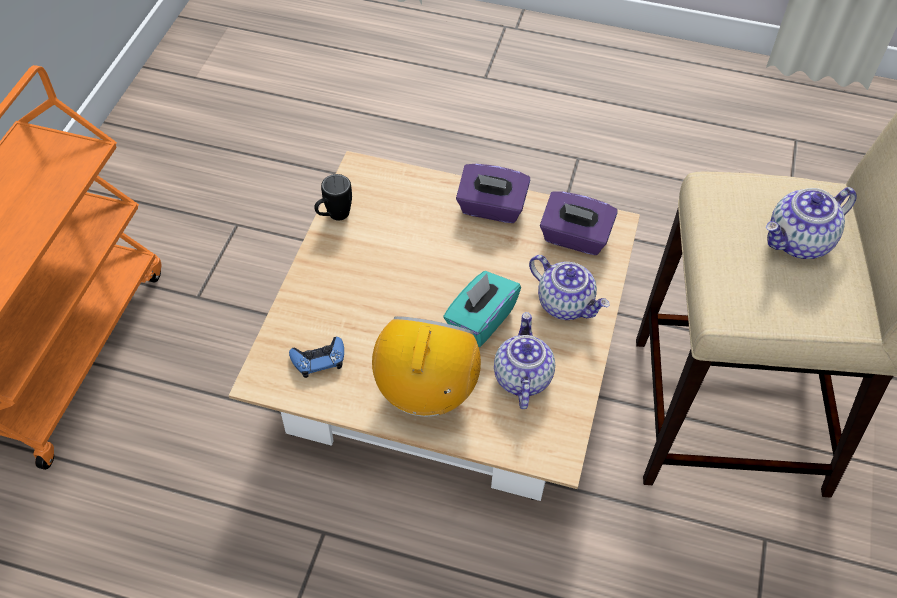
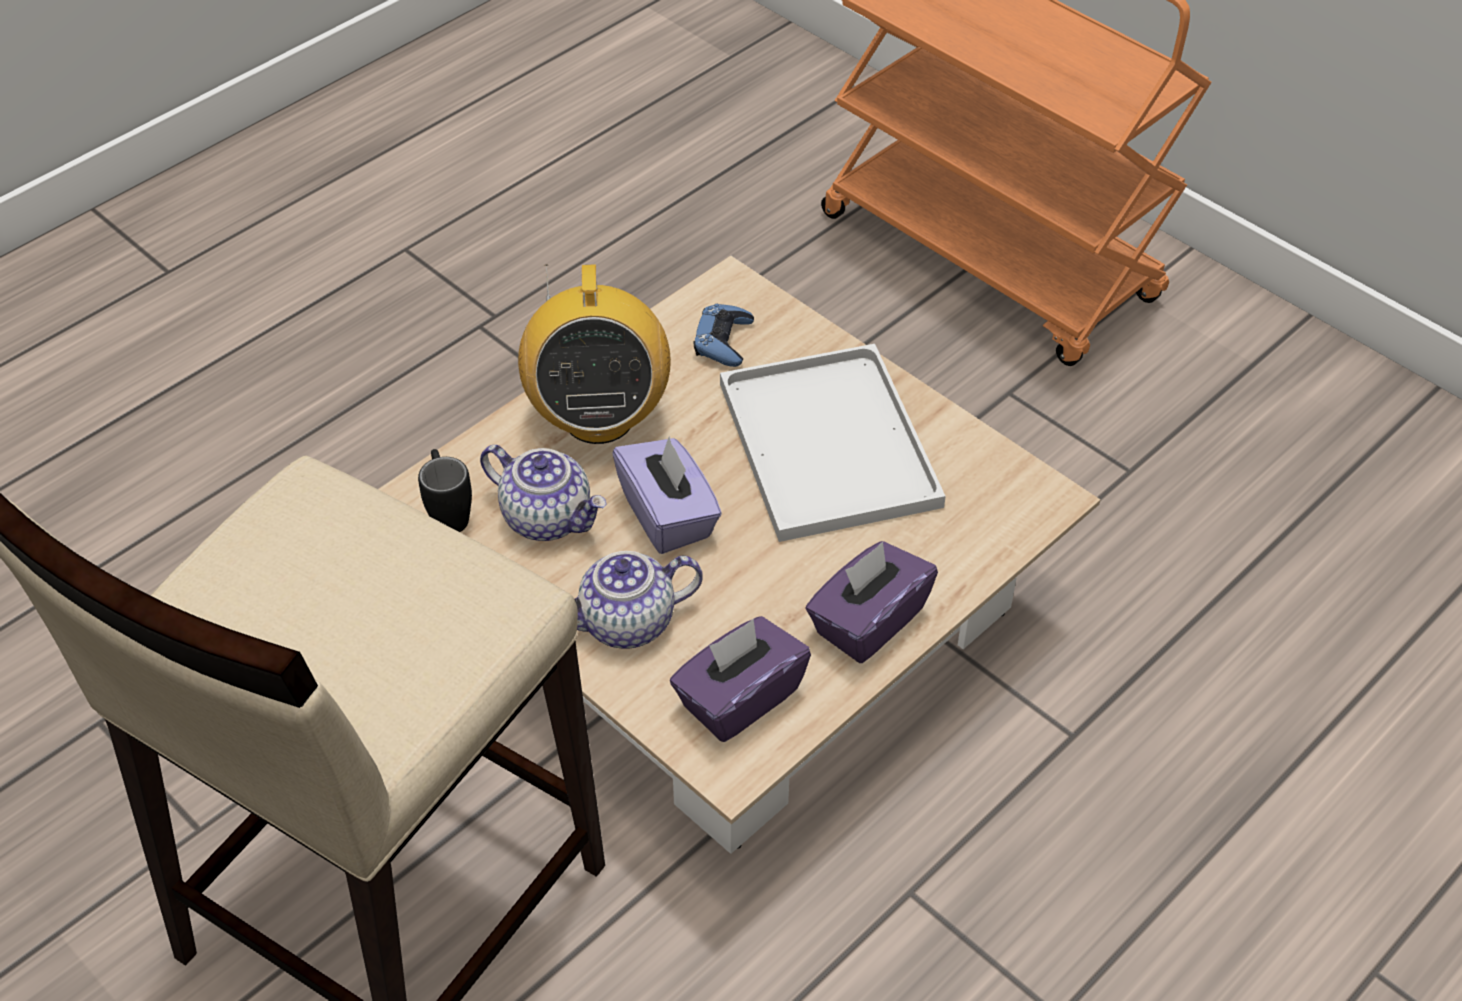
camera: 120 degrees right, 5 degrees down
(333, 217) = (962, 435): black mug -> black mug (448, 513)
(378, 269) = (832, 447): none -> white tray
(426, 393) = (598, 417): radio -> radio turned 45 degrees clockwise
(480, 320) = (668, 516): turquoise tissue box -> purple tissue box
(799, 242) = (330, 619): teapot -> none

